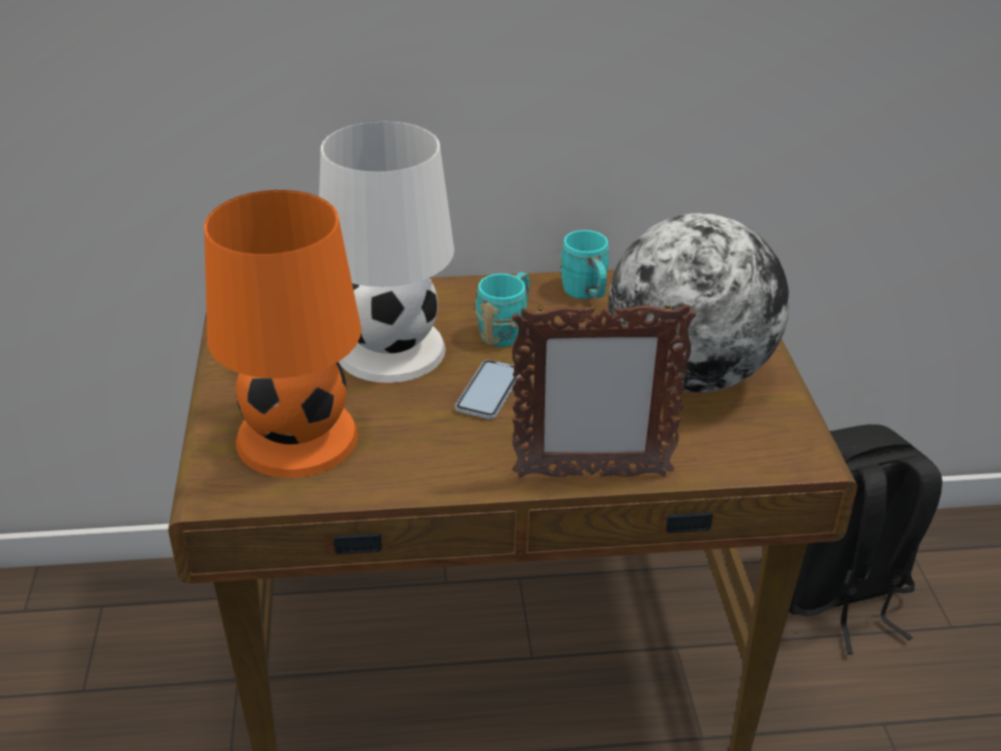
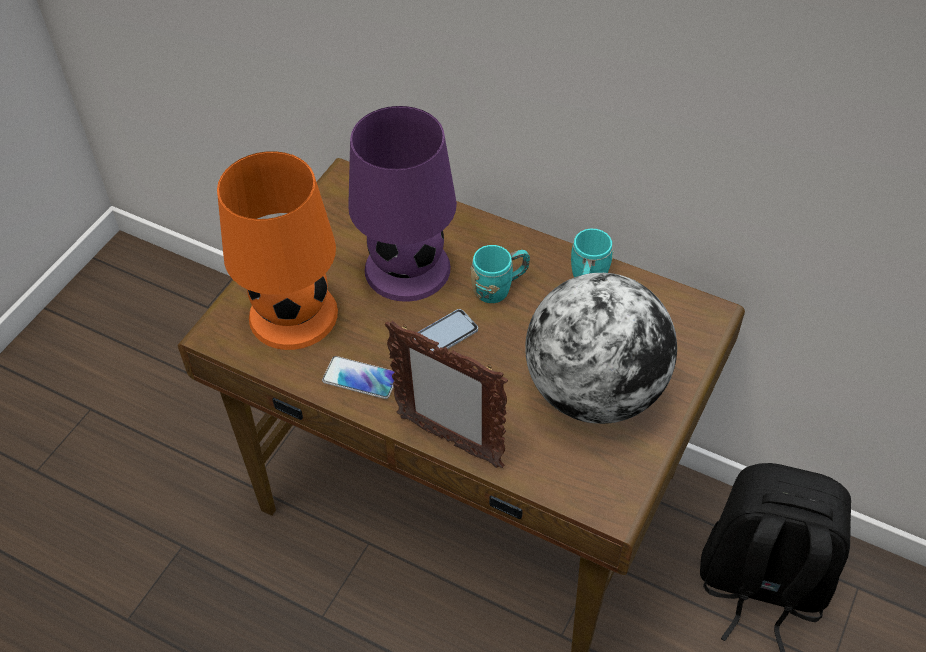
camera: 35 degrees right, 15 degrees up
(392, 350) = (407, 269): white table lamp -> purple table lamp
(436, 462) = (360, 378): none -> phone

